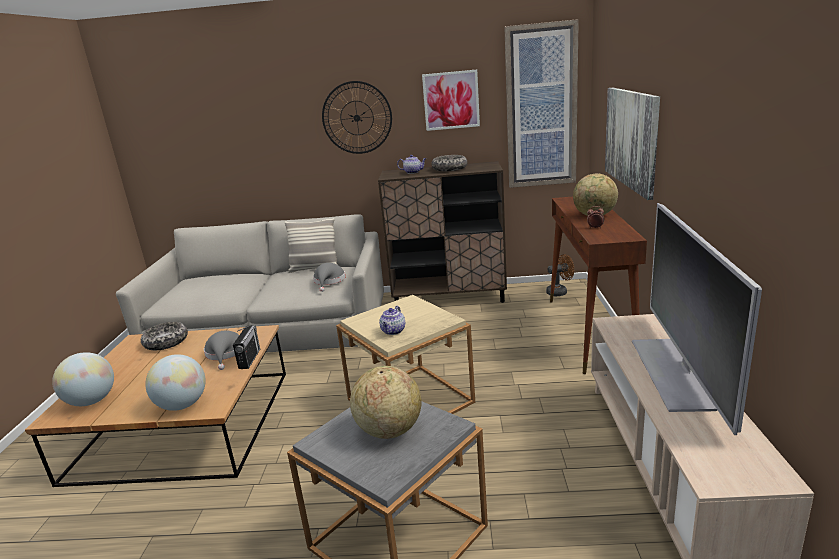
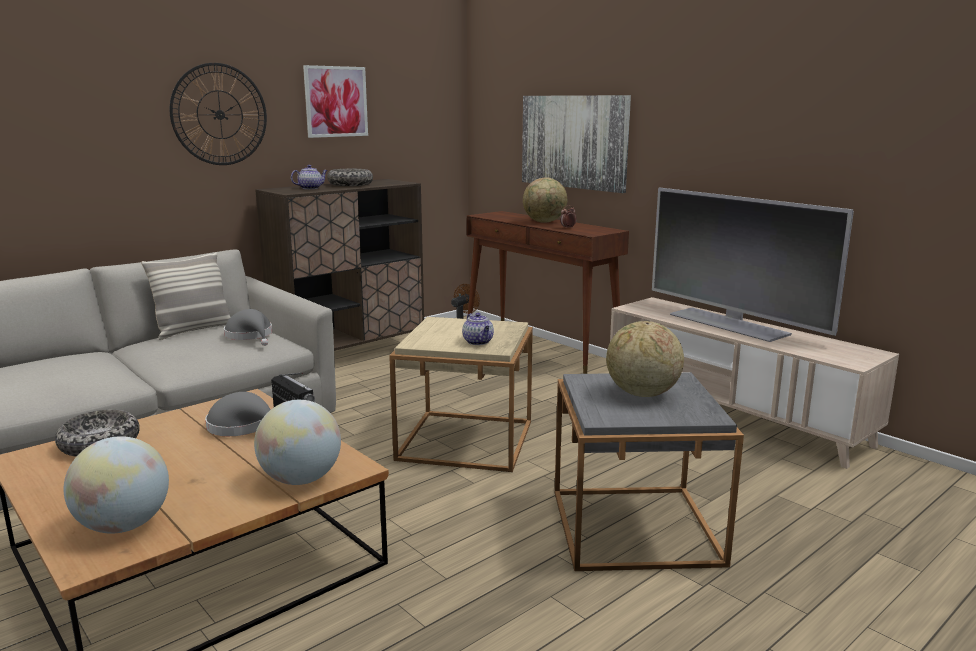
camera: 45 degrees left, 5 degrees down
(541, 107) = (425, 118): picture -> none

